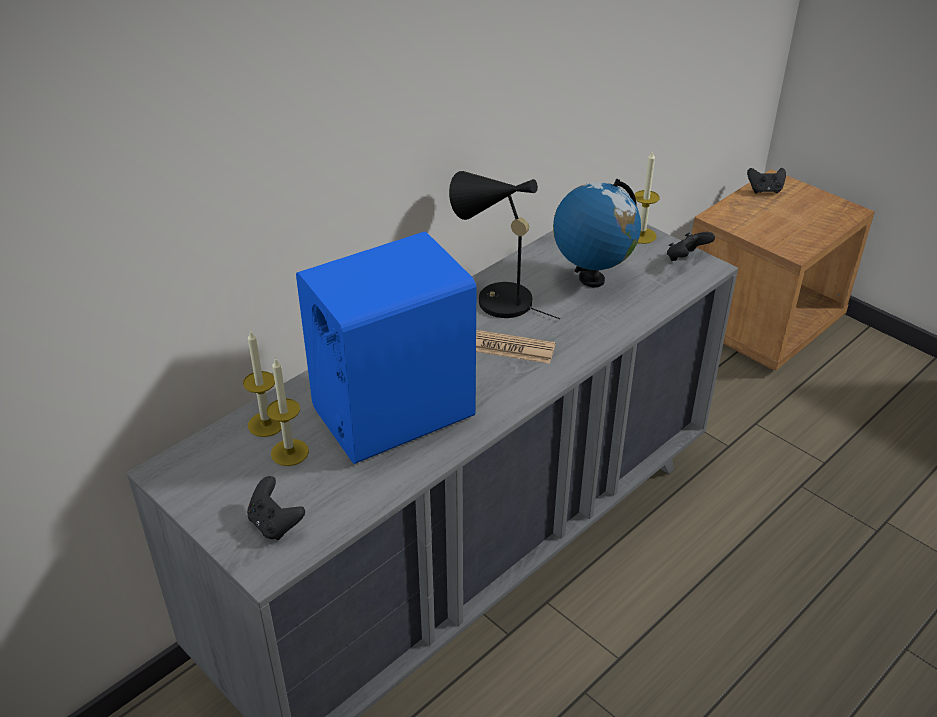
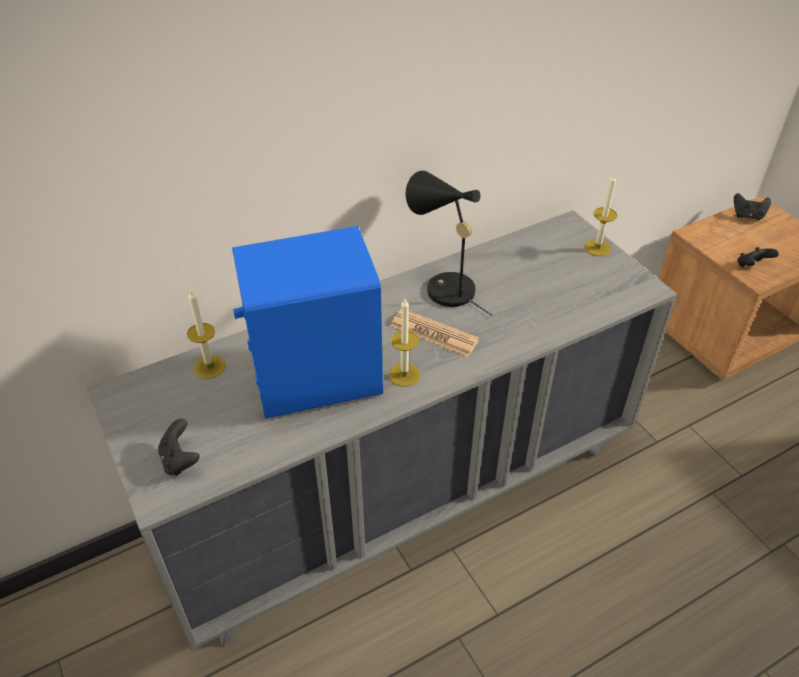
camera: 15 degrees right, 5 degrees up
(289, 452) = (217, 396): candle -> candle (404, 374)
(591, 279) = (536, 282): globe -> none
(686, 259) = (630, 277): black game controller -> black game controller (751, 266)

